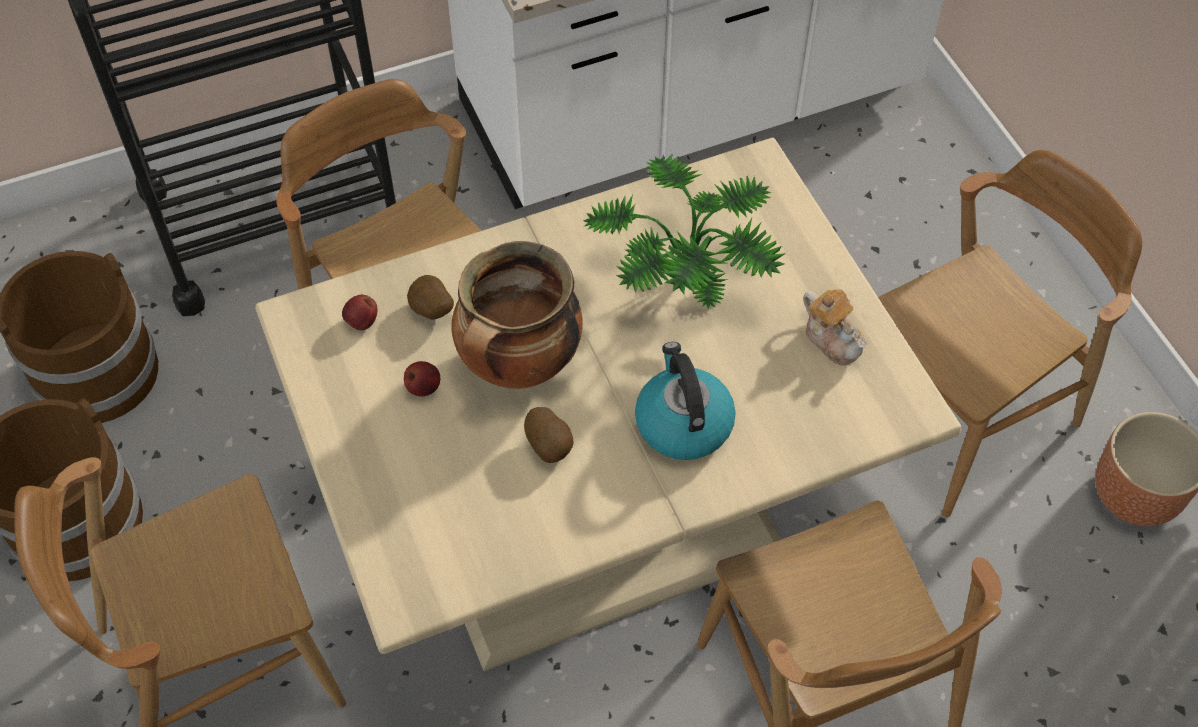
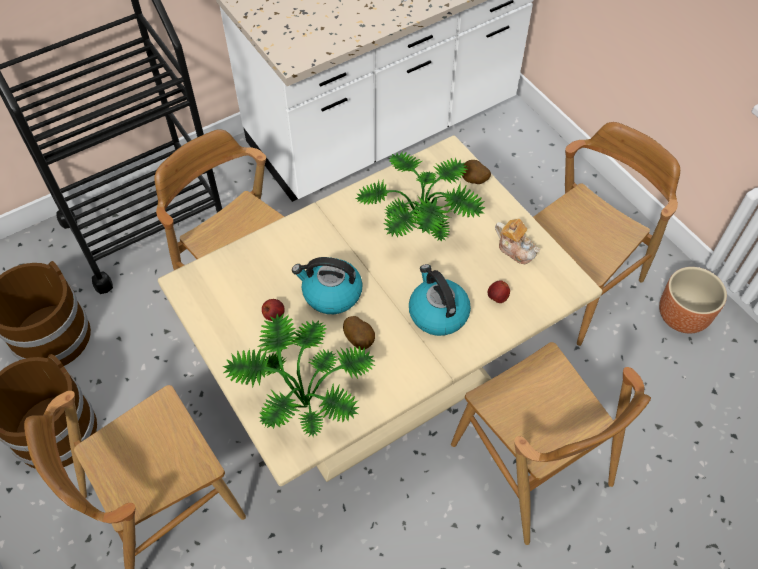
camera: 10 degrees left, 0 degrees up
(362, 322) = (227, 280): apple -> apple (497, 298)
(431, 311) = (269, 267): potato -> potato (473, 181)
(444, 524) = (304, 398): none -> potted plant
(519, 367) = (331, 294): cooking pot -> kettle

